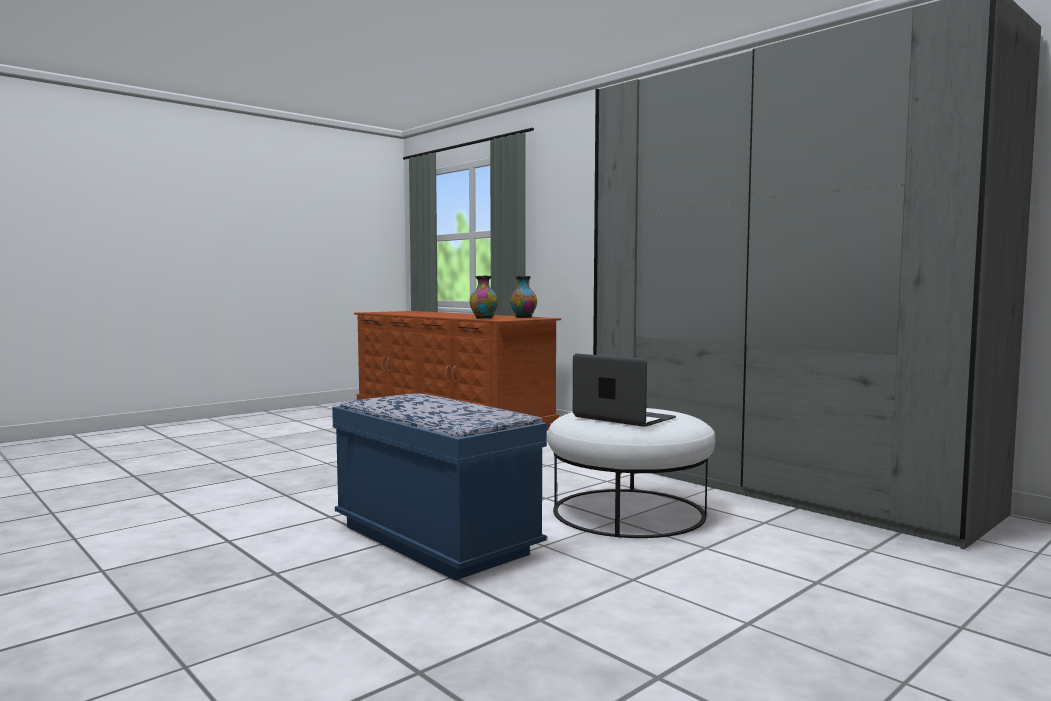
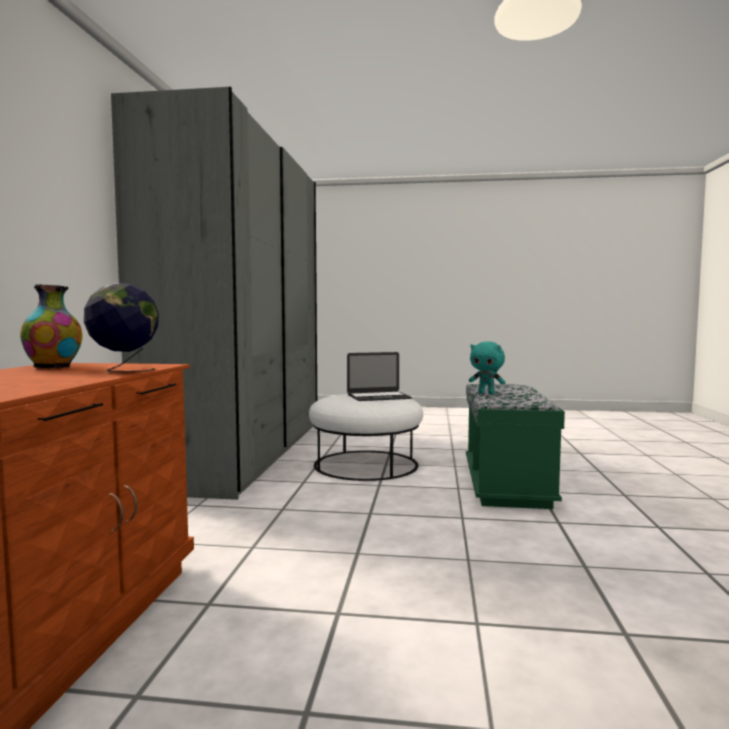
camera: 130 degrees left, 0 degrees up
(434, 540) = (506, 484): blue bench -> green bench
(443, 399) = (486, 393): none -> turquoise plush toy
(483, 318) = (124, 370): vase -> globe
(623, 418) = (379, 397): laptop -> laptop turned 105 degrees counterclockwise

